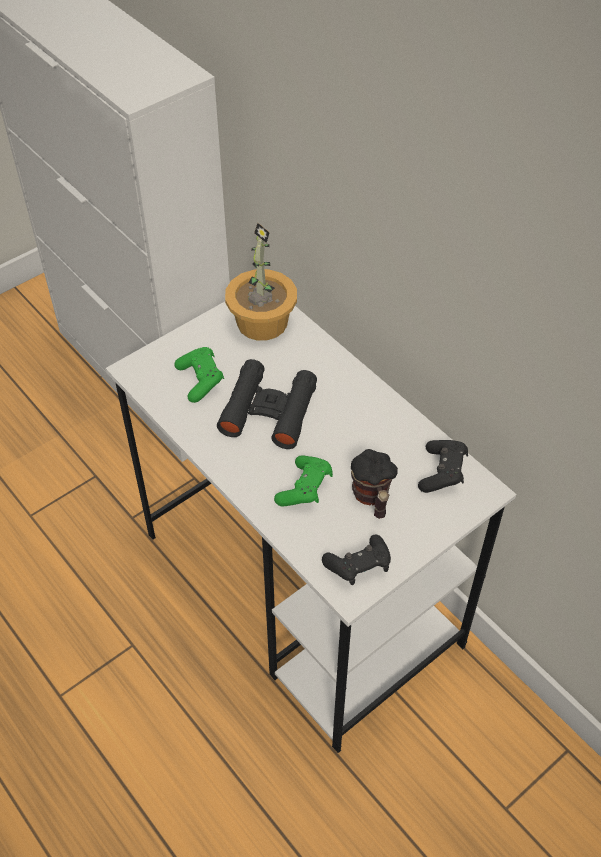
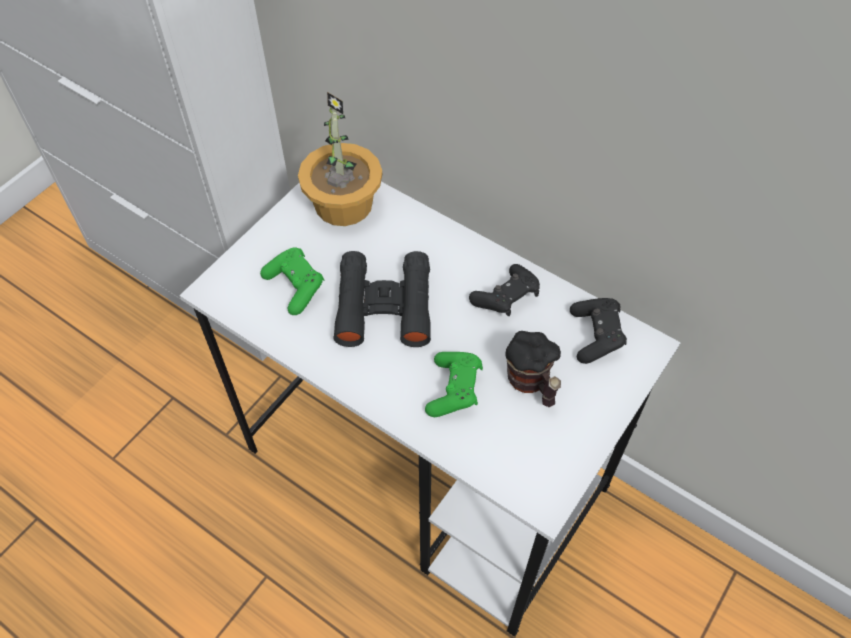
camera: 15 degrees left, 5 degrees up
(358, 567) = (543, 468): black game controller -> black game controller (506, 299)

